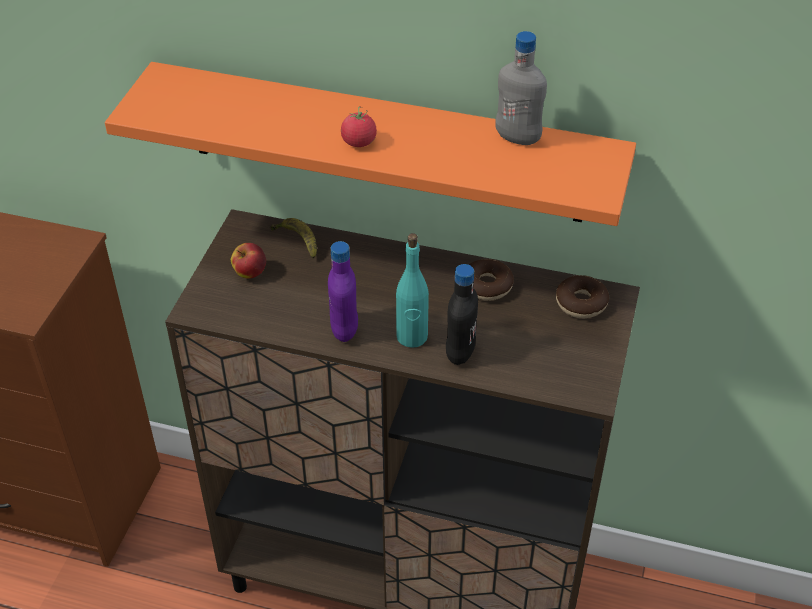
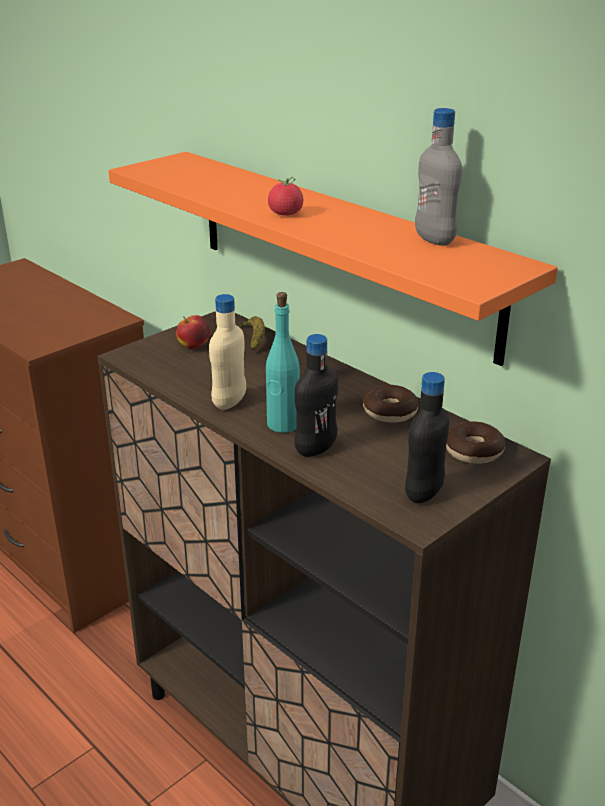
camera: 30 degrees right, 15 degrees down
(344, 329) = (229, 402): purple bottle -> beige bottle
(576, 363) = (424, 493): none -> black bottle

